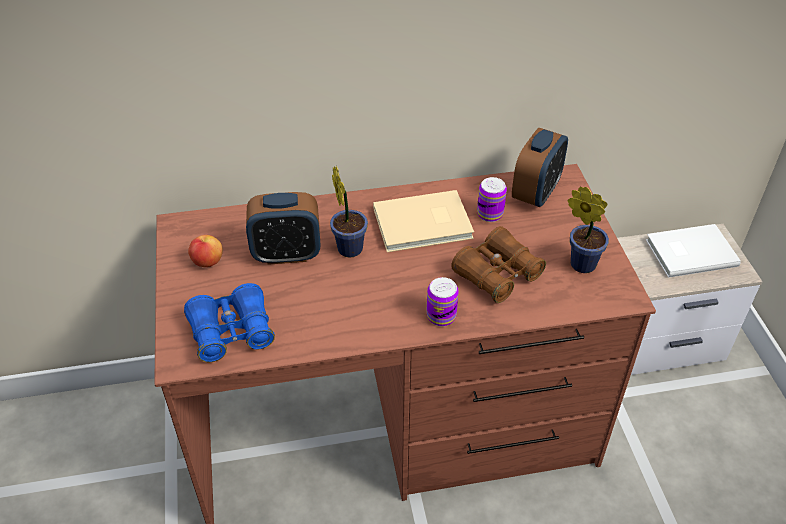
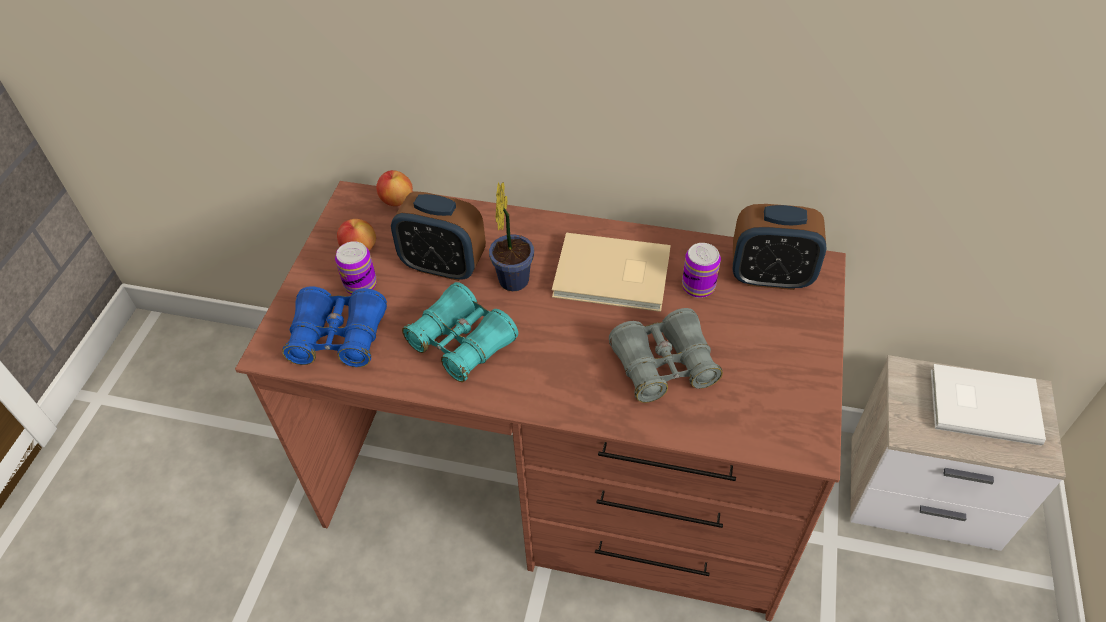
camera: 25 degrees right, 5 degrees up
(217, 217) = (396, 200): none -> apple
(336, 305) = (462, 342): none -> turquoise binoculars
(441, 316) = (569, 395): can -> can (360, 285)
(497, 274) = (663, 366): brown binoculars -> grey binoculars
(536, 193) = (770, 276): alarm clock -> alarm clock turned 45 degrees clockwise
(579, 263) = (774, 384): potted plant -> none

